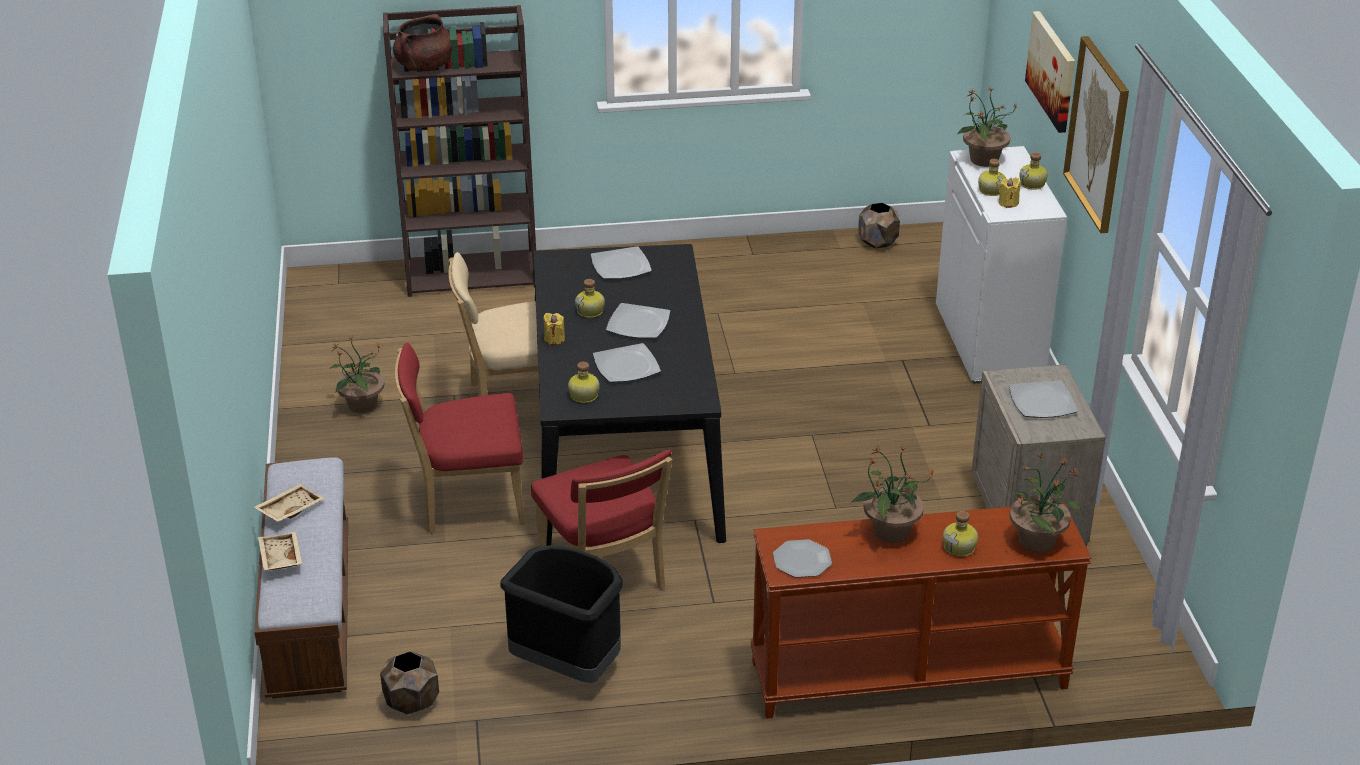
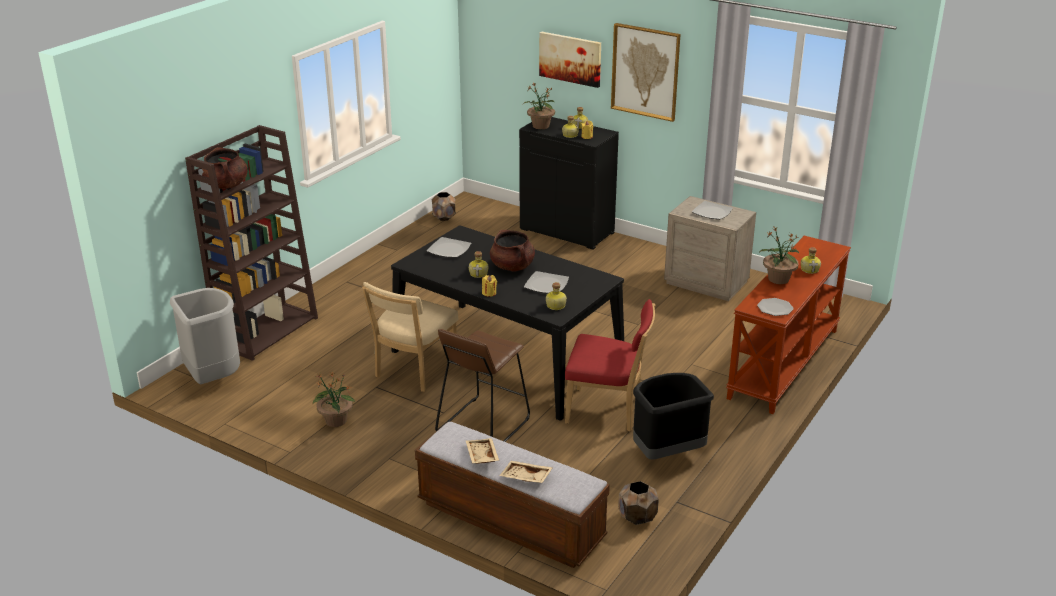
camera: 50 degrees left, 5 degrees down
(348, 295) = (214, 379): none -> grey trash can
(467, 502) = (483, 425): red chair -> brown stool
(638, 324) = (512, 267): plate -> brown cooking pot
(991, 341) = (567, 231): white cabinet -> black cabinet
(1037, 540) = (825, 252): potted plant -> none

